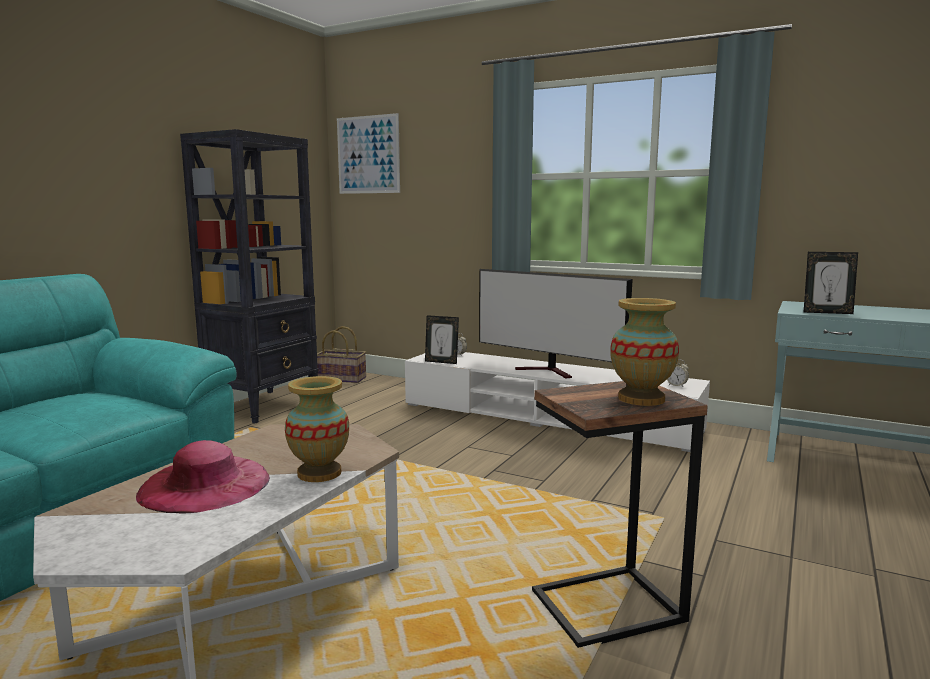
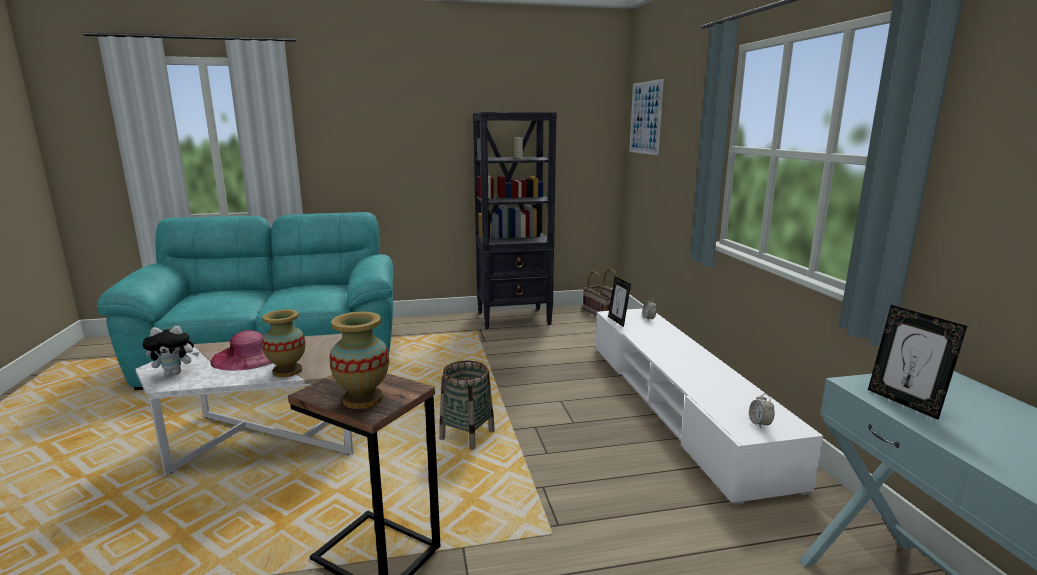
camera: 50 degrees right, 5 degrees up
(149, 542) = (175, 373): none -> plush toy
(460, 500) = (467, 436): none -> basket
(549, 371) = (677, 360): television -> none

